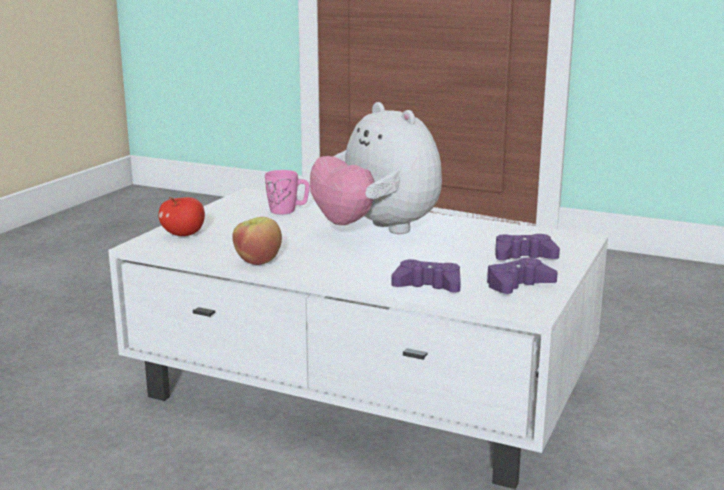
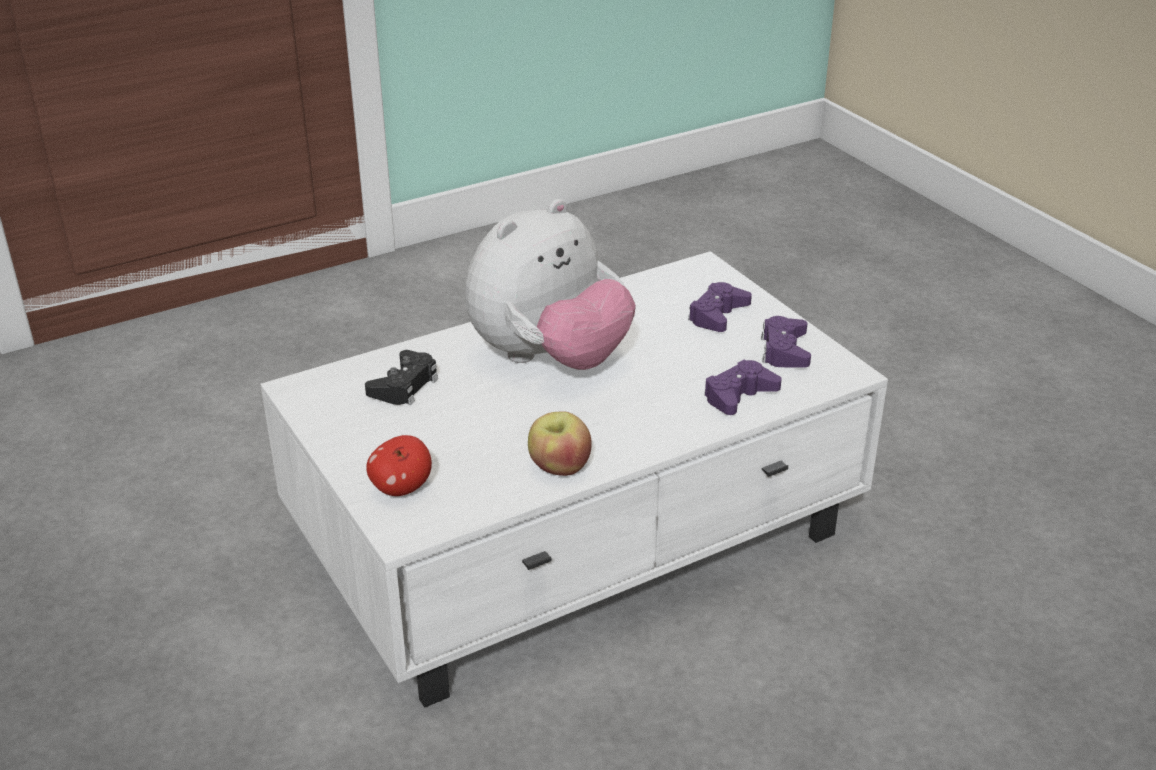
camera: 55 degrees left, 15 degrees up
(288, 210) = (404, 386): pink mug -> black game controller
(376, 231) = (549, 359): plush toy -> plush toy turned 45 degrees counterclockwise

